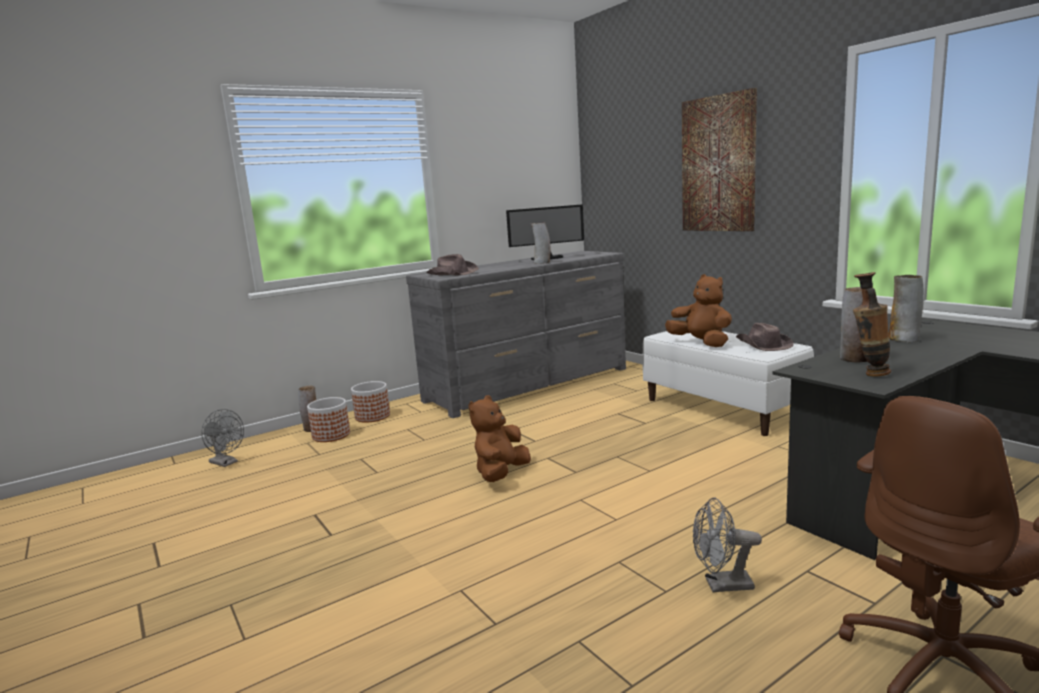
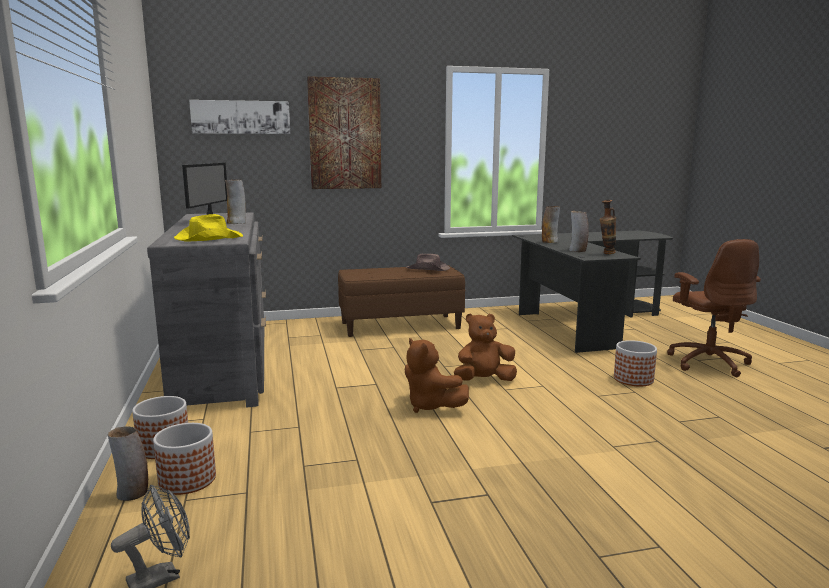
camera: 70 degrees left, 0 degrees up
(452, 273) = (208, 238): brown hat -> yellow hat
(632, 155) = (241, 117): none -> picture
(701, 343) = (396, 275): brown plush toy -> brown plush toy (484, 381)
(722, 585) = (633, 379): grey fan -> planter
(723, 408) = (401, 325): white bench -> brown bench

